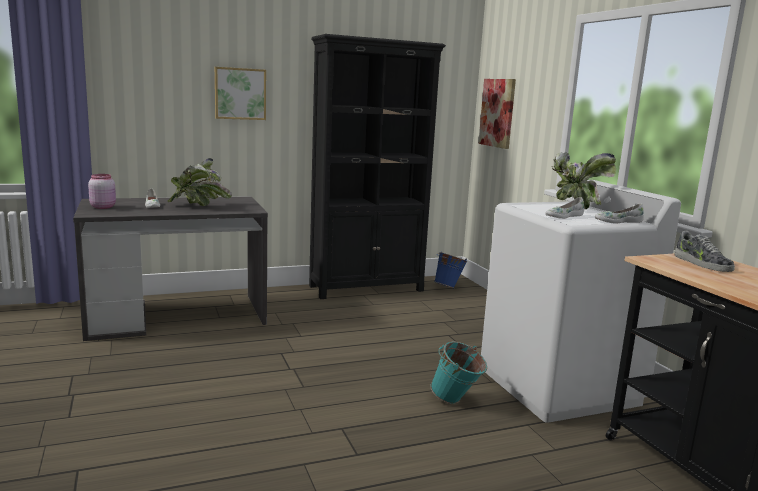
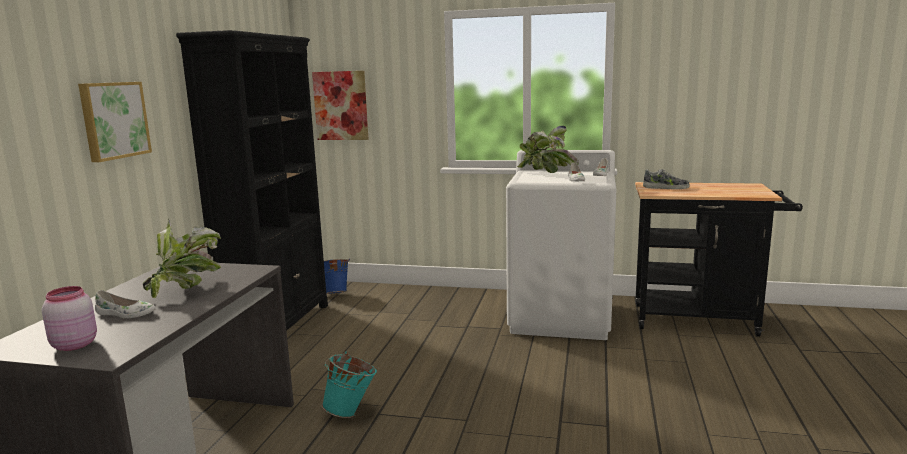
camera: 55 degrees left, 0 degrees up
(456, 401) = (553, 359): turquoise bucket -> turquoise bucket (352, 412)

